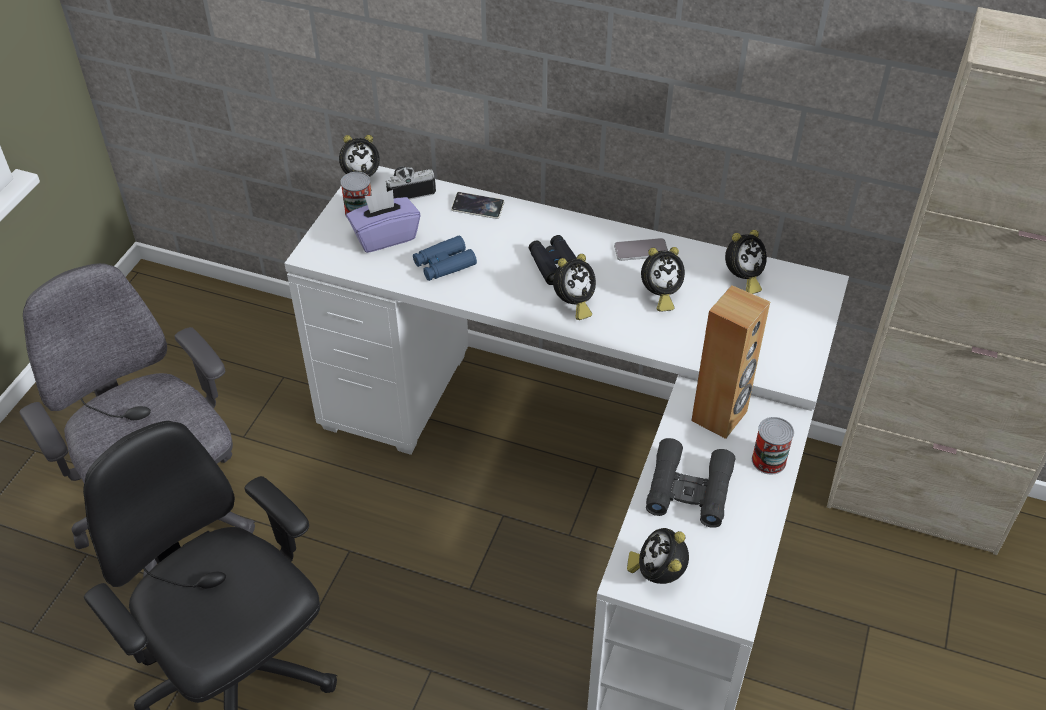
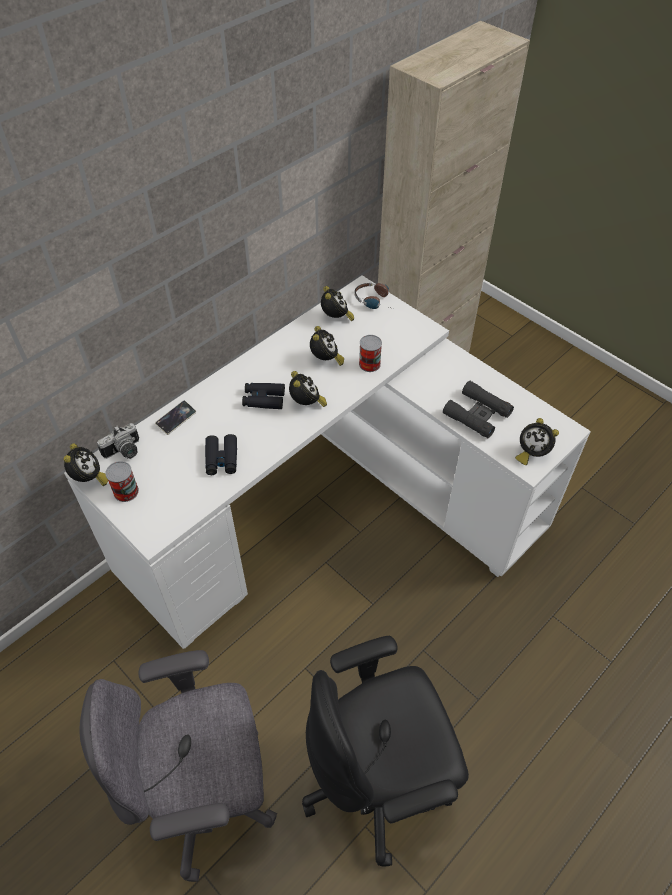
camera: 65 degrees left, 5 degrees up
(385, 236) = (166, 484): purple tissue box -> none
(409, 190) = (124, 452): camera -> camera turned 135 degrees counterclockwise
(444, 264) = (221, 459): blue binoculars -> black binoculars
(641, 250) = (280, 352): phone -> none
(720, 416) = (429, 378): brown speaker -> none
(768, 460) = (472, 371): can -> can (369, 364)
(809, 307) = (376, 301): none -> headphones

